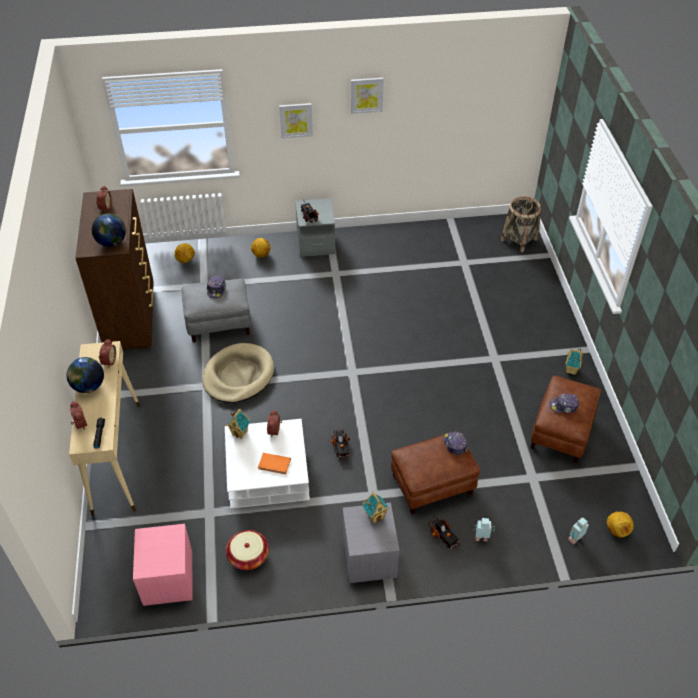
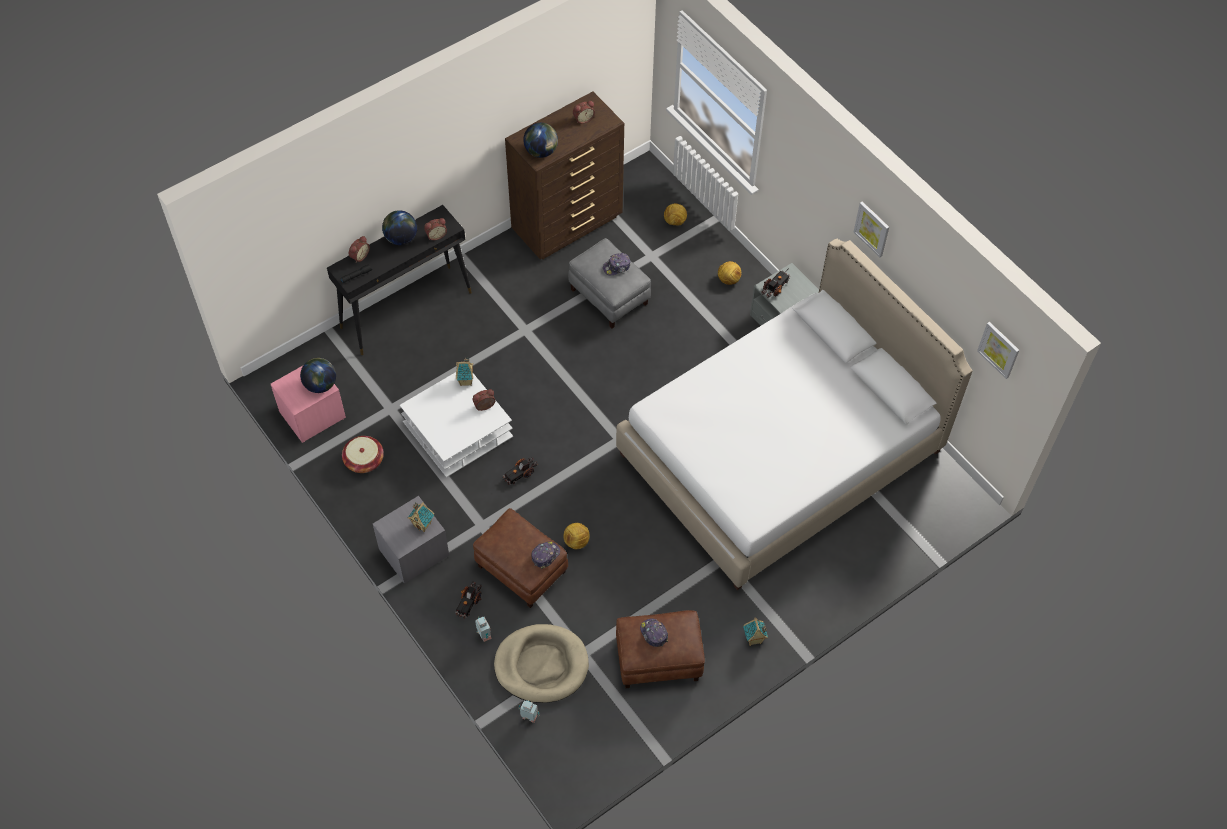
camera: 60 degrees right, 10 degrees up
(117, 457) = (407, 309): beige console table -> black console table
(168, 535) = (321, 384): none -> globe
(238, 375) = (553, 348): beige dog bed -> beige dog bed (541, 665)
(274, 464) = (447, 425): orange book -> none
(296, 120) = (810, 191): picture -> picture (999, 349)
(425, 291) = (780, 452): none -> white bed
(519, 240) = (935, 511): basket -> none
(617, 530) = (561, 752): football -> football (576, 541)

